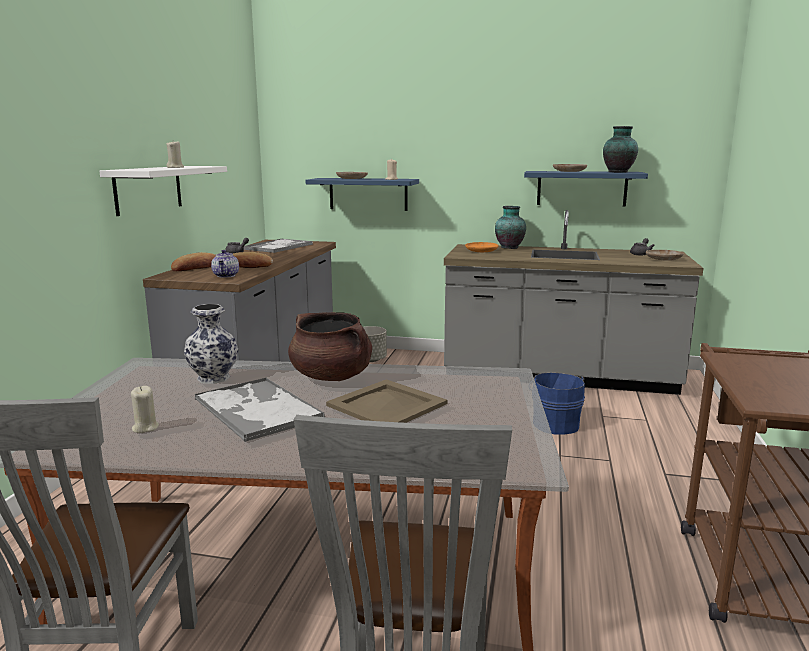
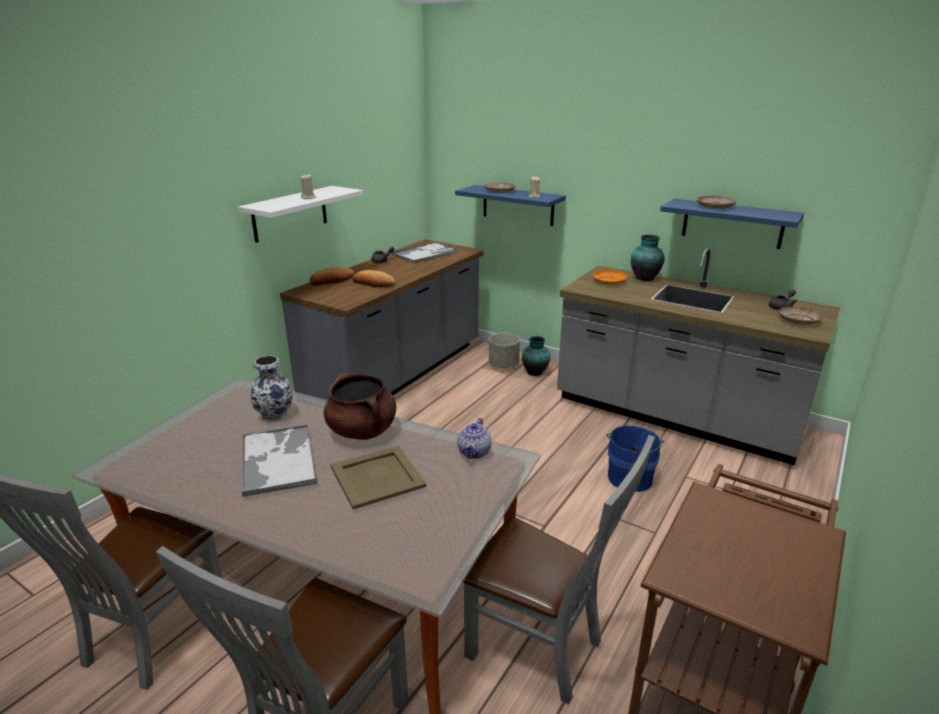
camera: 20 degrees right, 10 degrees up
(145, 428) = (190, 464): beige candle -> none
(226, 275) = (345, 297): teapot -> teapot (474, 452)
(583, 572) = (542, 650): none -> grey chair
(619, 172) = (769, 214): vase -> vase (535, 373)

